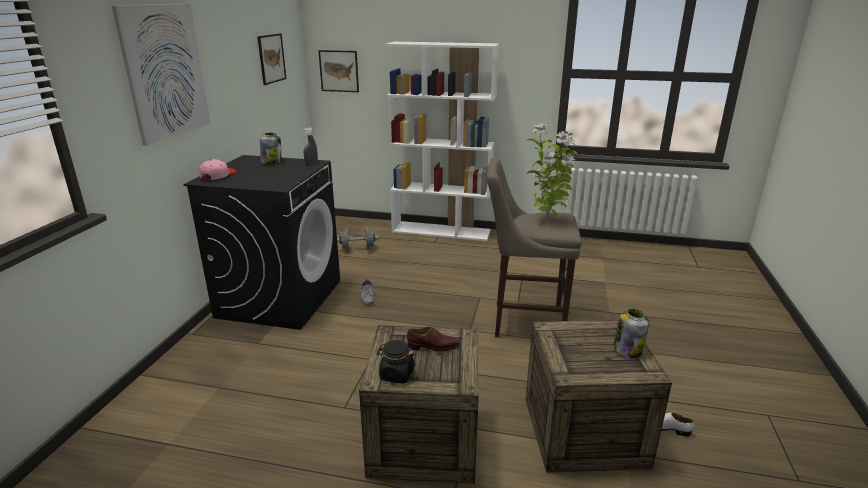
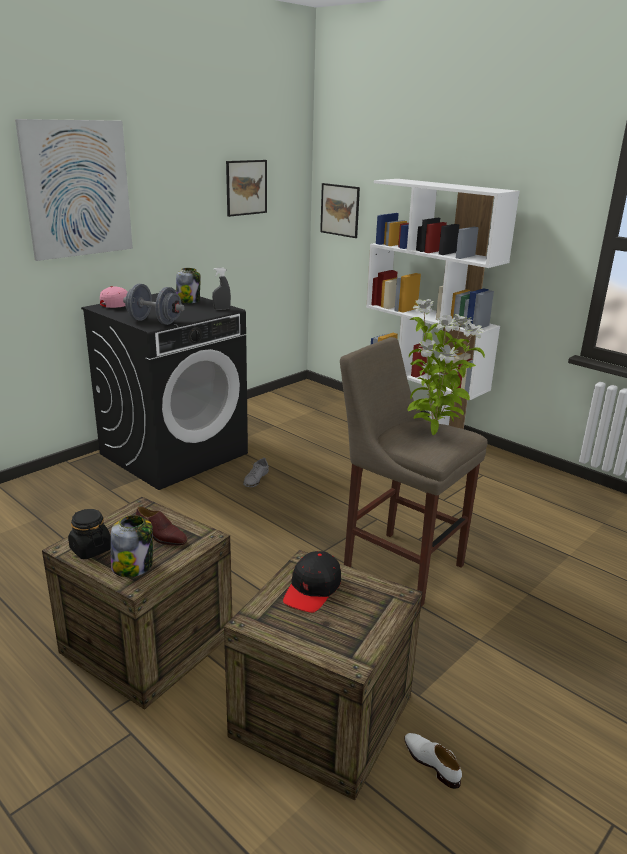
camera: 30 degrees right, 0 degrees up
(358, 249) = (302, 425): grey dumbbell -> grey dumbbell (154, 321)
(574, 342) = (312, 589): none -> black cap
(627, 349) = (365, 624): jar -> jar (133, 566)

